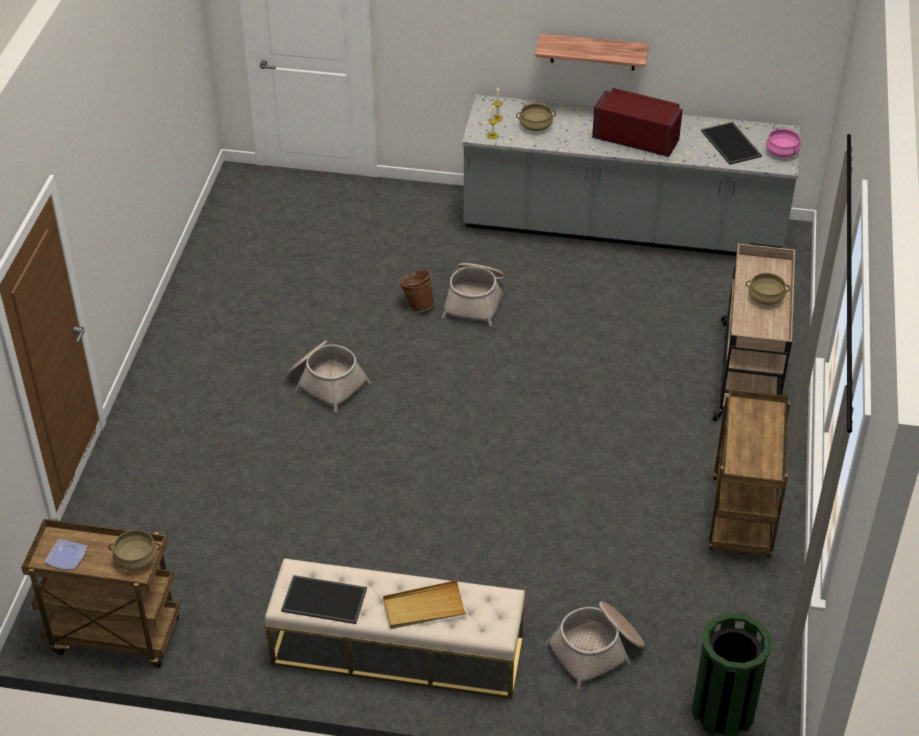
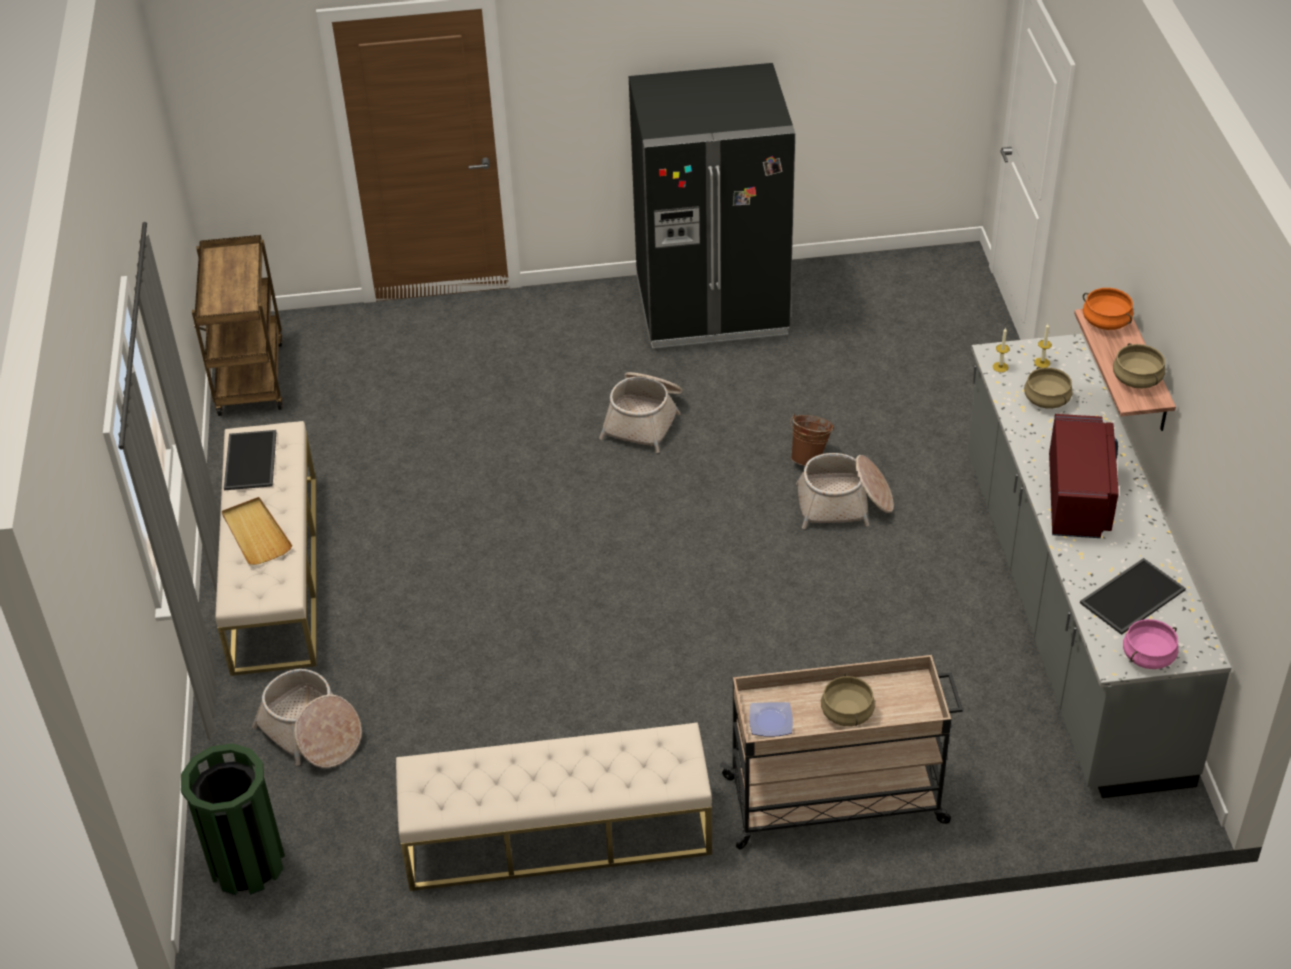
camera: 75 degrees right, 0 degrees up
(66, 557) = (225, 266): plate -> plate (770, 722)
(136, 559) = (233, 306): beige cooking pot -> beige cooking pot (1137, 379)
(211, 315) = (712, 308): none -> black fridge
(554, 45) = (1105, 321): none -> orange cooking pot
(742, 519) = (557, 834): brown cart -> beige bench

